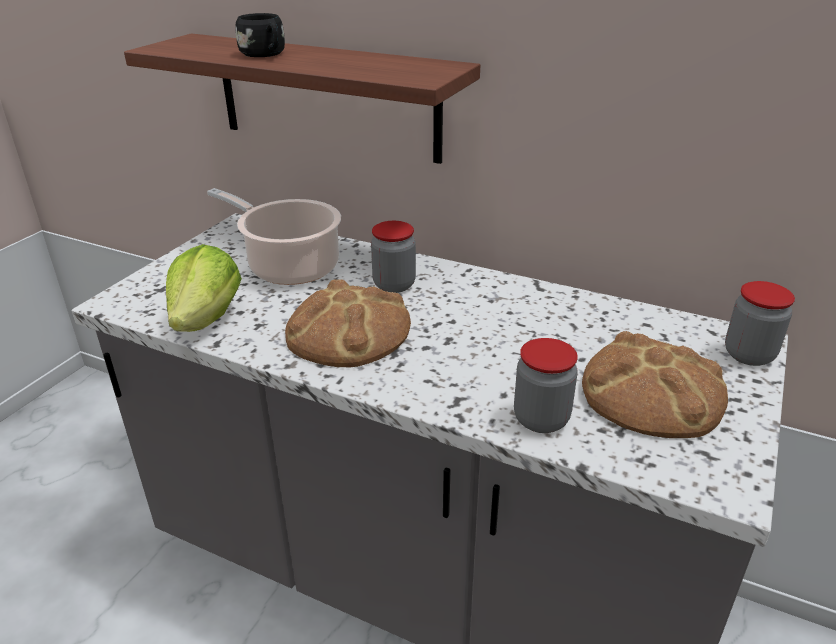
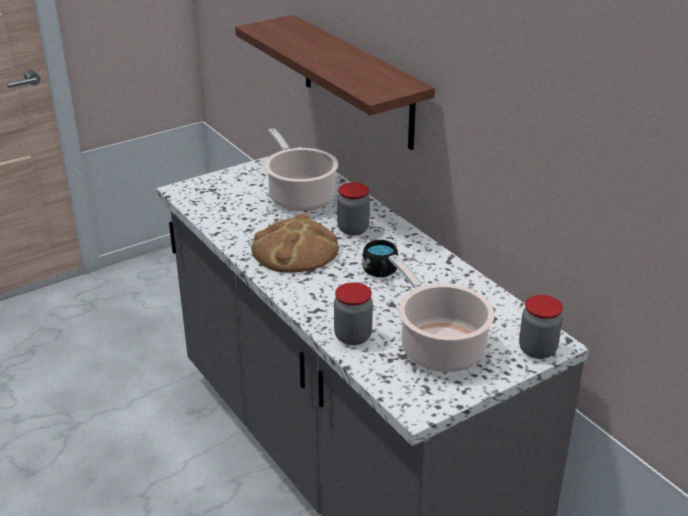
camera: 30 degrees right, 0 degrees up
(207, 318) = (223, 216): lettuce -> none
(265, 54) = (311, 48): black mug -> black mug (380, 272)
(652, 392) = (439, 347): bread -> cooking pot

